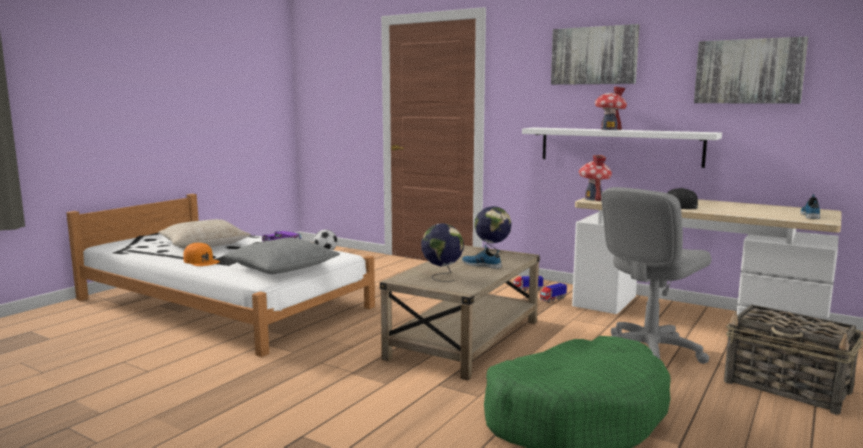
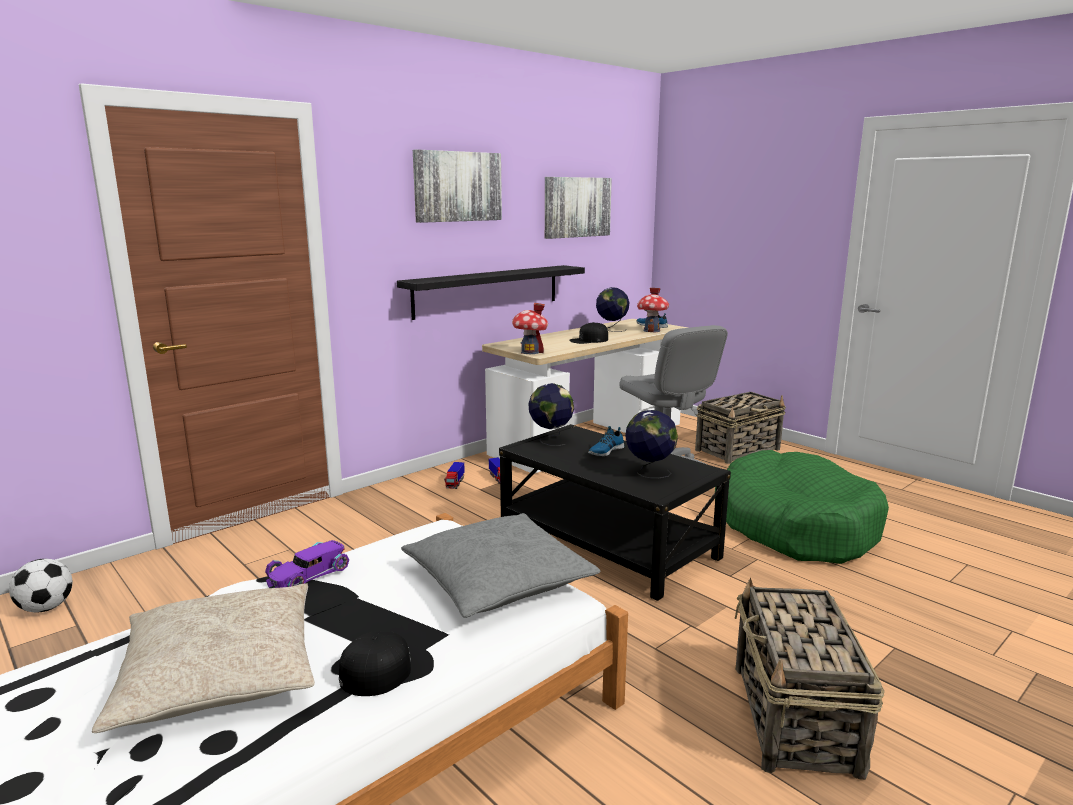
camera: 75 degrees left, 5 degrees up
(201, 261) = (387, 670): orange cap -> black cap
(245, 405) = (795, 719): none -> basket
(465, 340) = (607, 543): beige coffee table -> black coffee table
(609, 129) = (493, 273): toy house -> toy house (652, 330)
(619, 146) = (488, 291): white shelf -> black shelf
(748, 208) = (611, 329): none -> globe

